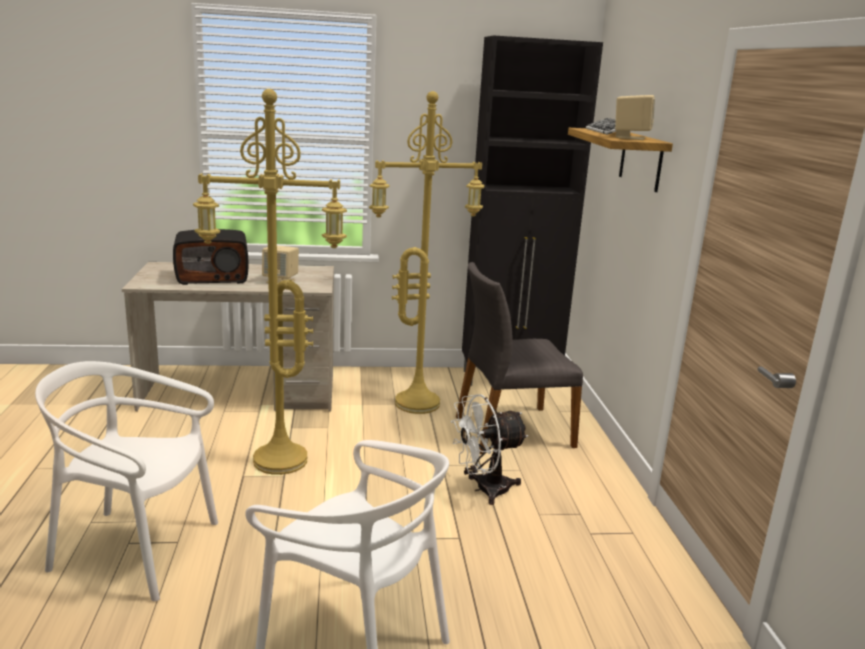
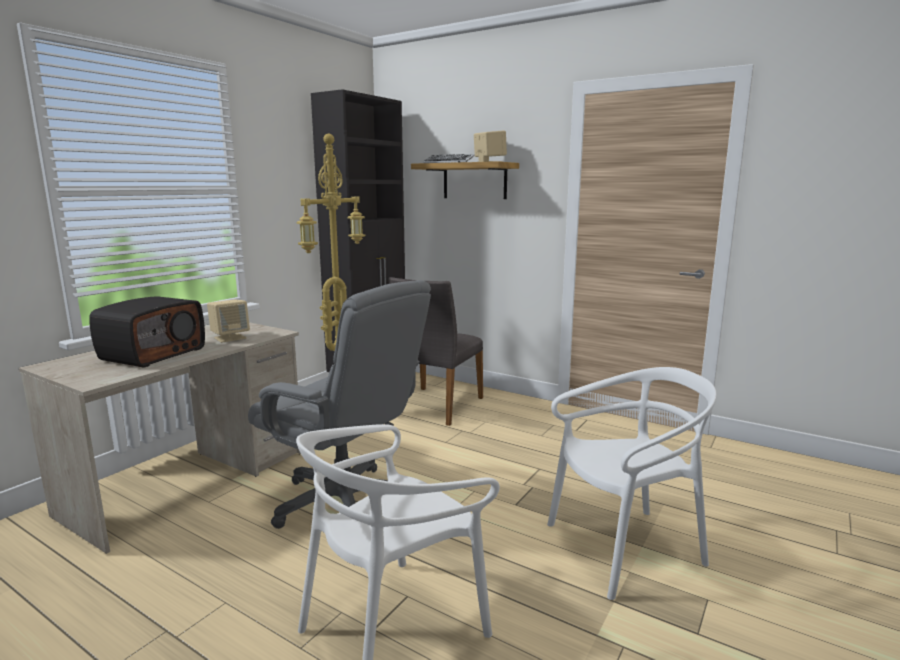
camera: 50 degrees left, 5 degrees down
(277, 462) = (345, 503): yellow floor lamp -> grey office chair
(484, 489) = (494, 440): white fan -> none

